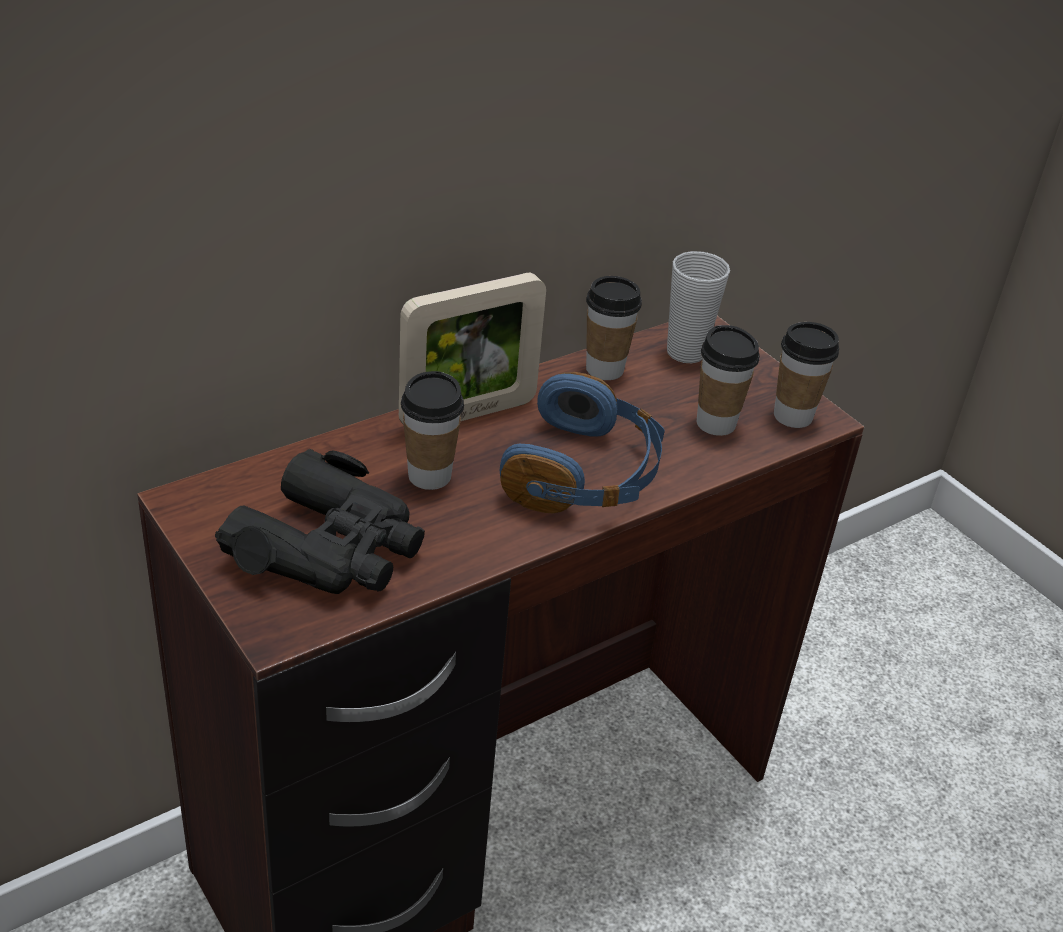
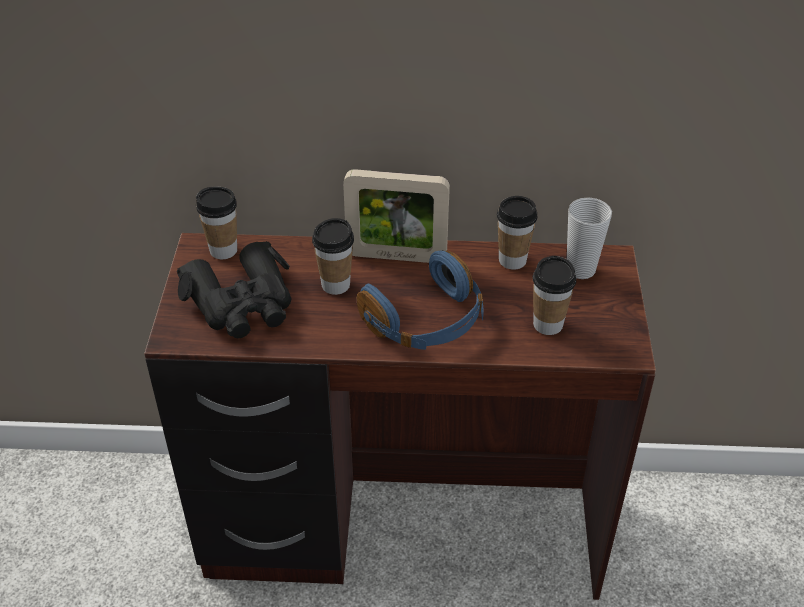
camera: 40 degrees right, 5 degrees up
(793, 416) = (608, 341): cup -> cup (223, 250)

